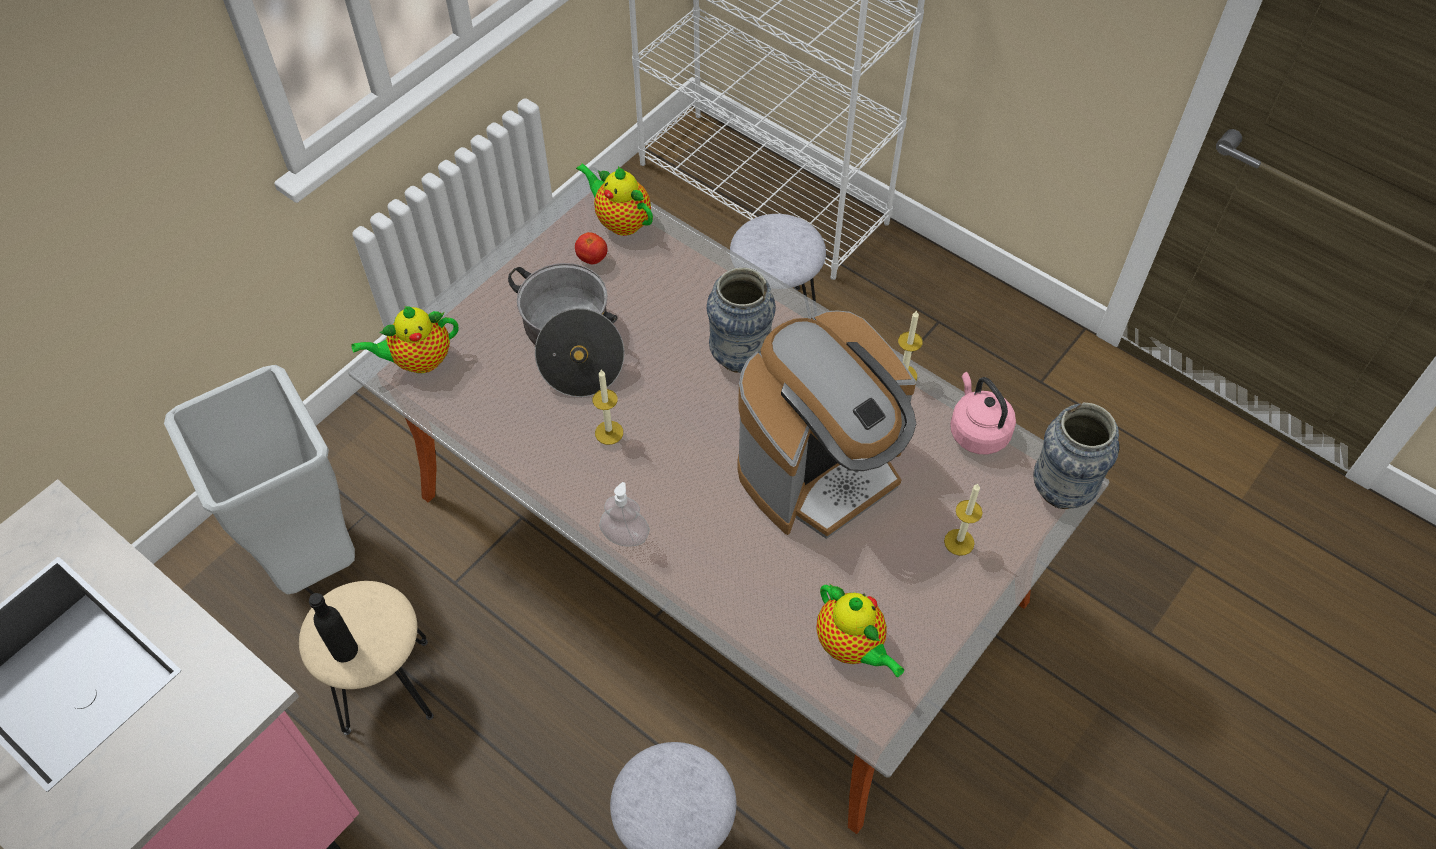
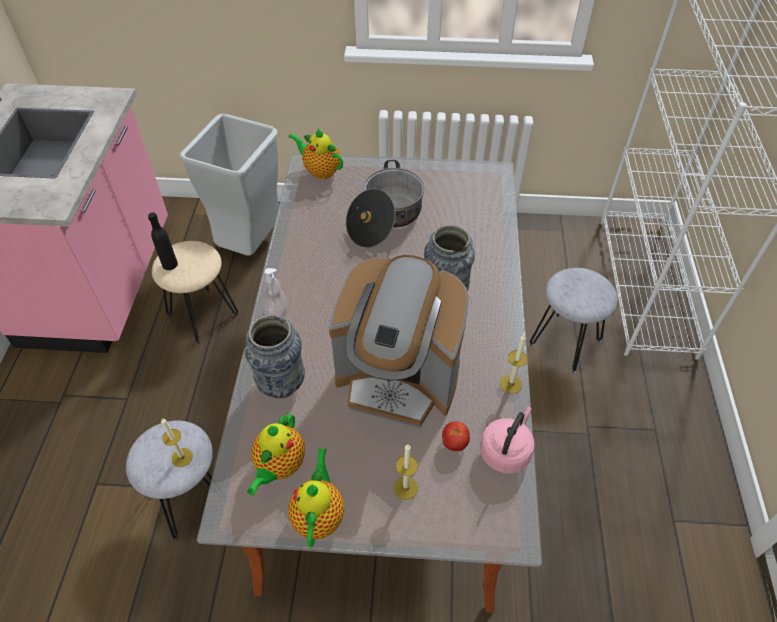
camera: 55 degrees right, 5 degrees down
(592, 258) = (449, 195): tomato -> tomato (454, 443)
(609, 432) = (340, 266): candle -> candle (182, 457)
(620, 221) = (487, 192): teapot -> teapot (319, 515)
(1061, 490) = (503, 533): vase -> vase (281, 384)

